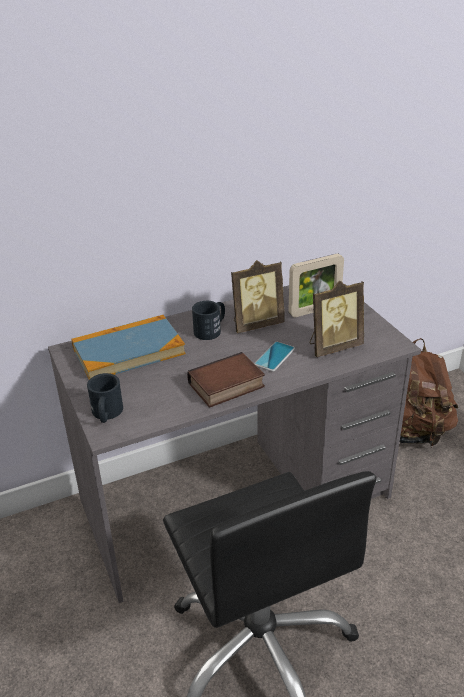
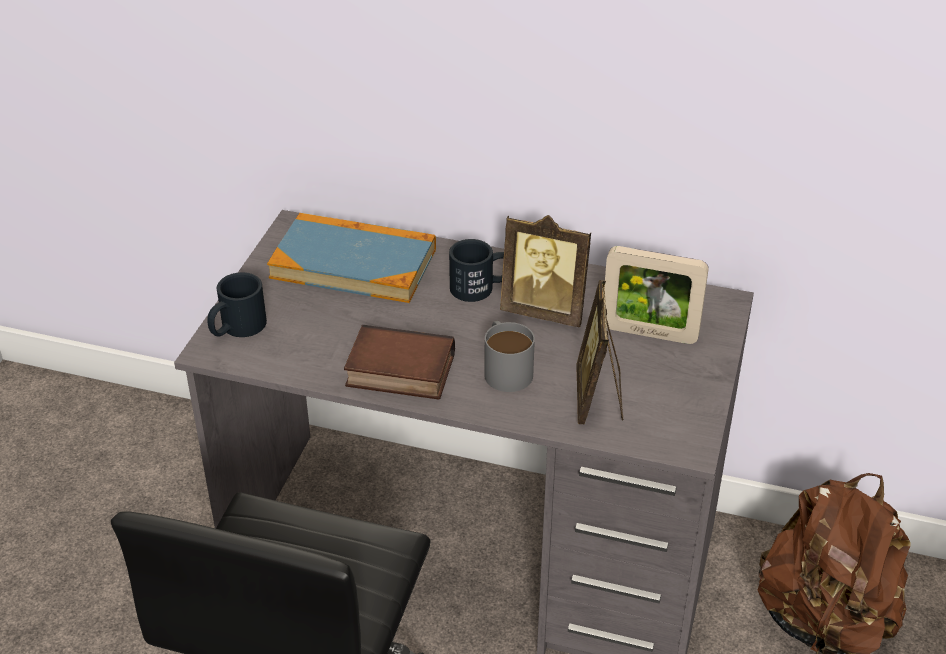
camera: 40 degrees right, 5 degrees up
(274, 357) = (505, 368): phone -> grey mug
(333, 346) = (599, 398): picture frame -> picture frame turned 75 degrees clockwise

